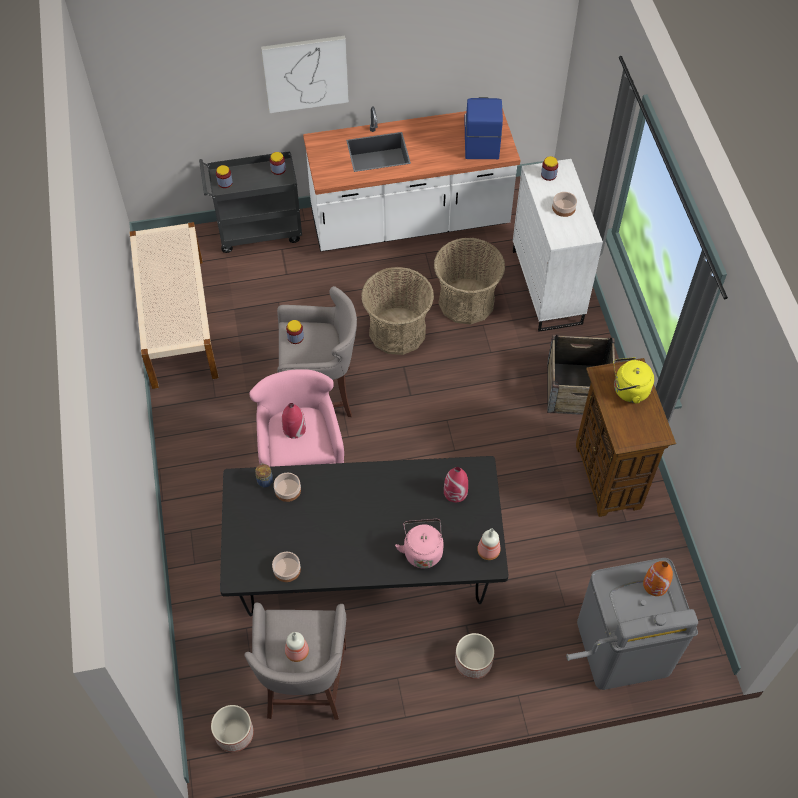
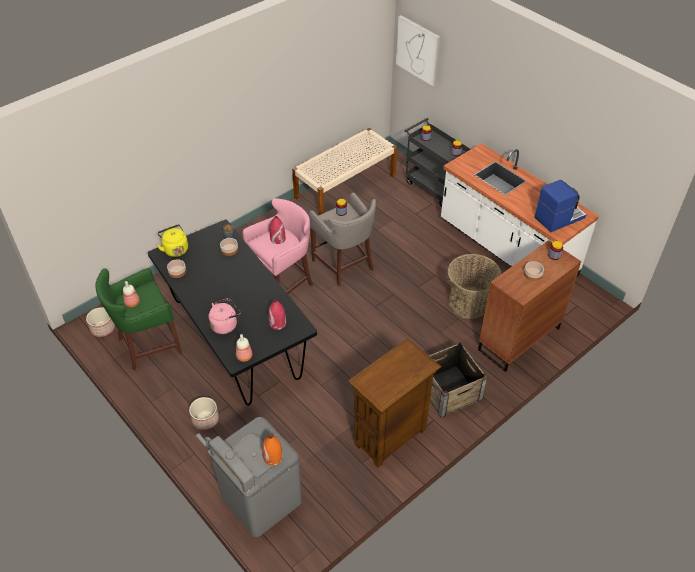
camera: 60 degrees right, 10 degrees down
(304, 684) = (147, 345): grey stool -> green stool
(305, 73) = (494, 100): picture -> picture (418, 50)
(397, 331) = (417, 280): basket -> none
(548, 287) = (519, 340): white dresser -> brown dresser
(628, 390) = (405, 367): yellow kettle -> yellow kettle (175, 249)

